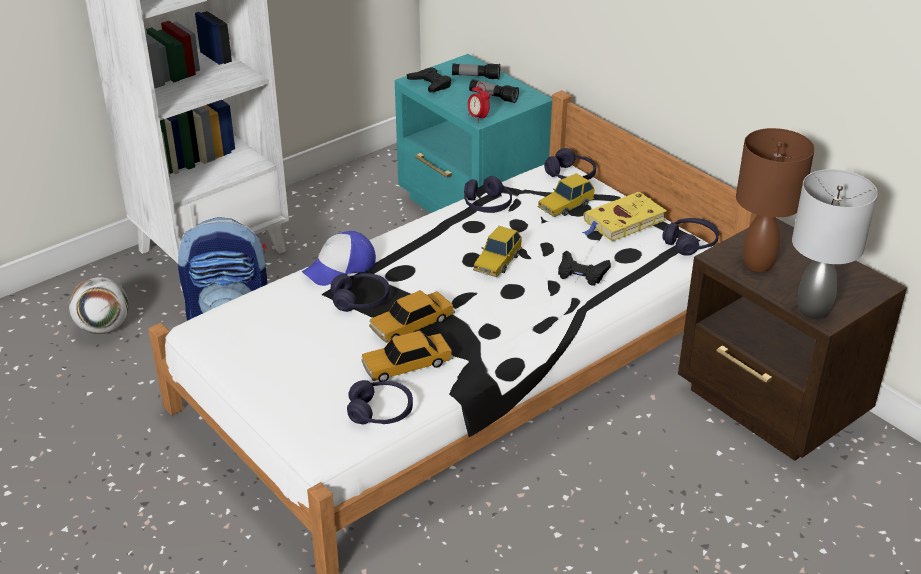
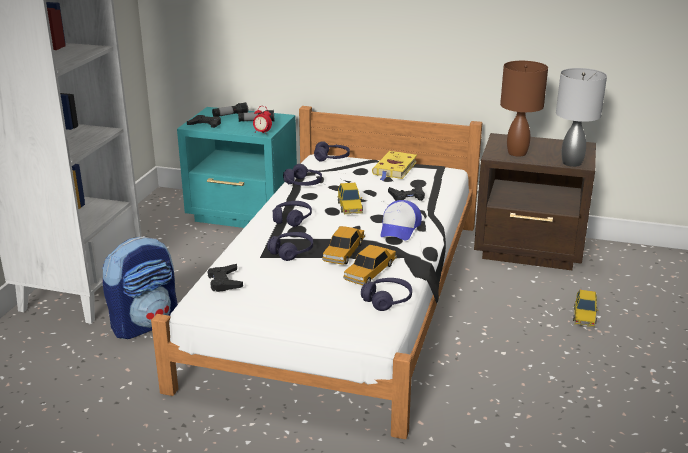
camera: 35 degrees left, 10 degrees down
(103, 327) = (47, 366): football -> none
(252, 312) = (224, 282): none -> black game controller
(340, 267) = (253, 240): cap -> cap (400, 228)
(565, 205) = (351, 171): toy car -> toy car (584, 316)
(690, 243) = (442, 169): purple headphones -> purple headphones (292, 219)

